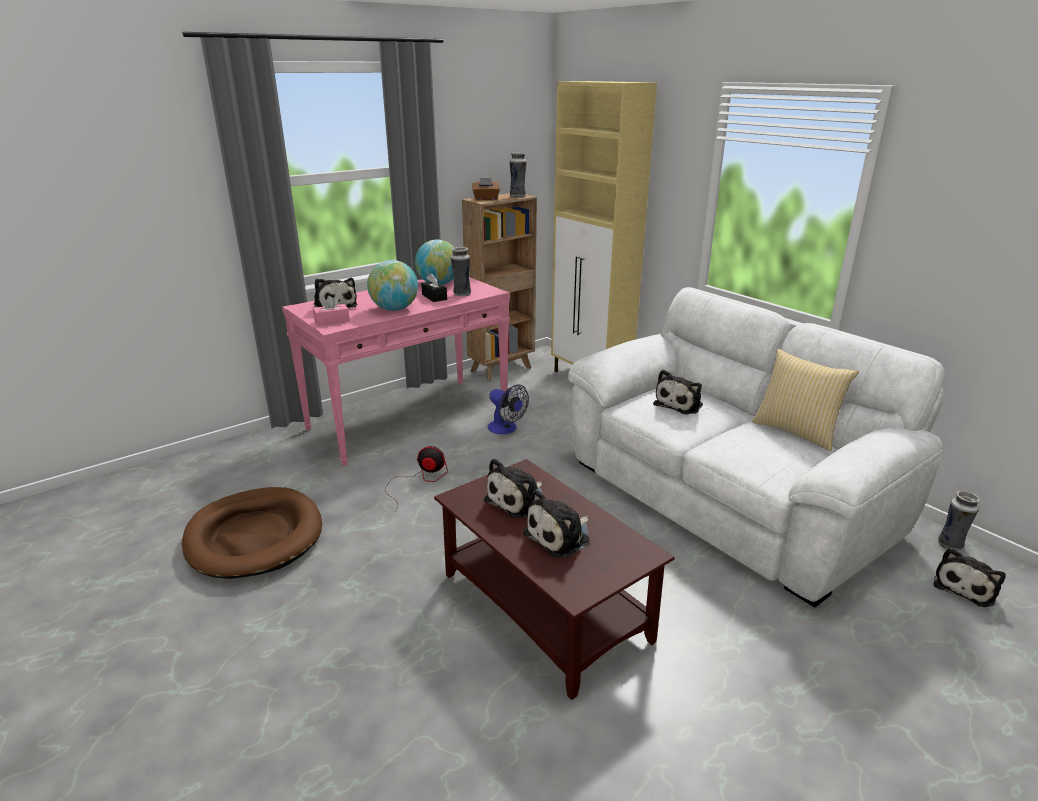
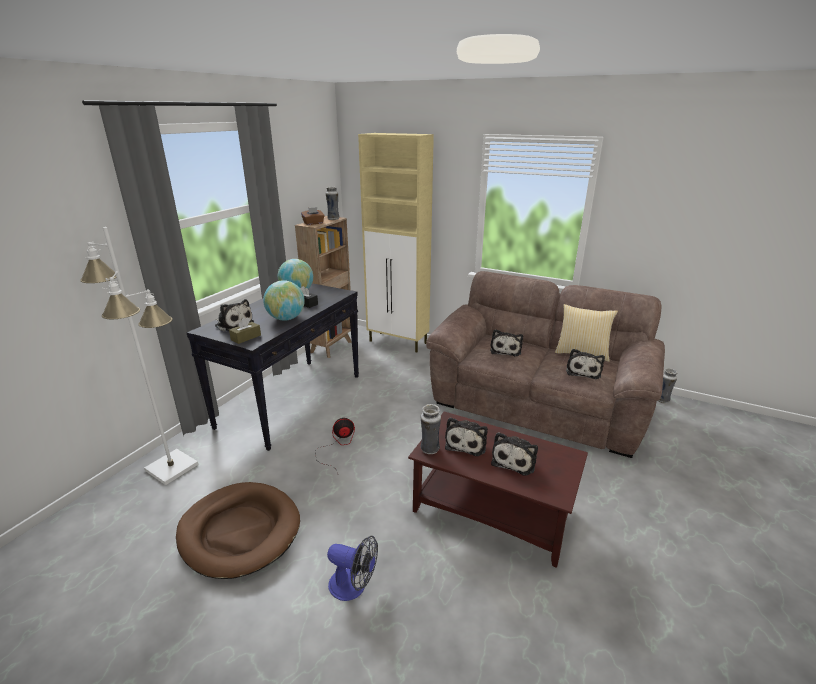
camera: 25 degrees left, 0 degrees up
(241, 456) = (172, 467): none -> white floor lamp
(332, 321) = (246, 337): pink tissue box -> brown tissue box
(409, 418) = (292, 400): pink console table -> black console table
(461, 294) = (324, 298): vase -> vase (429, 449)
(506, 429) = (369, 391): fan -> fan (353, 586)
(728, 495) = (537, 401): white sofa -> brown sofa
(965, 586) = (686, 422): plush toy -> plush toy (583, 371)

